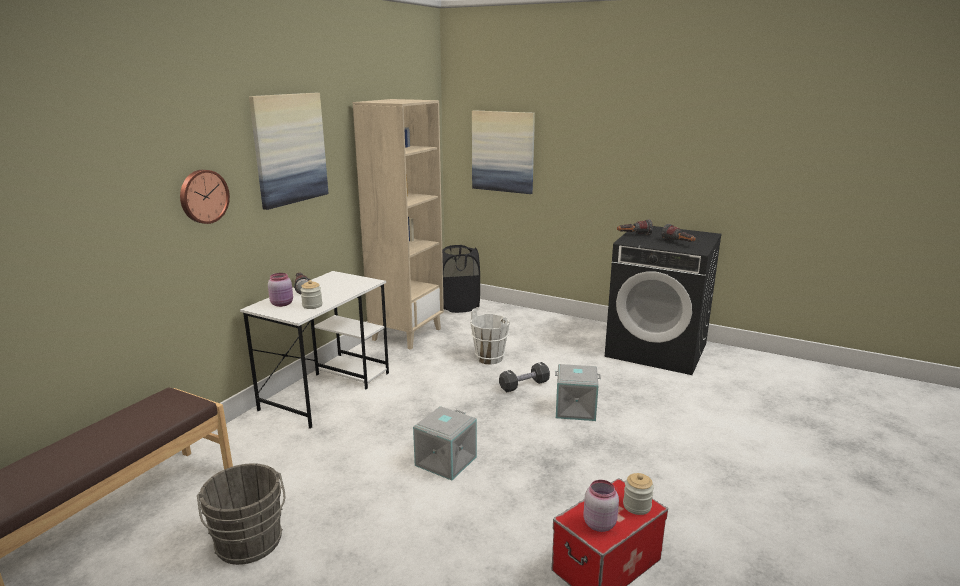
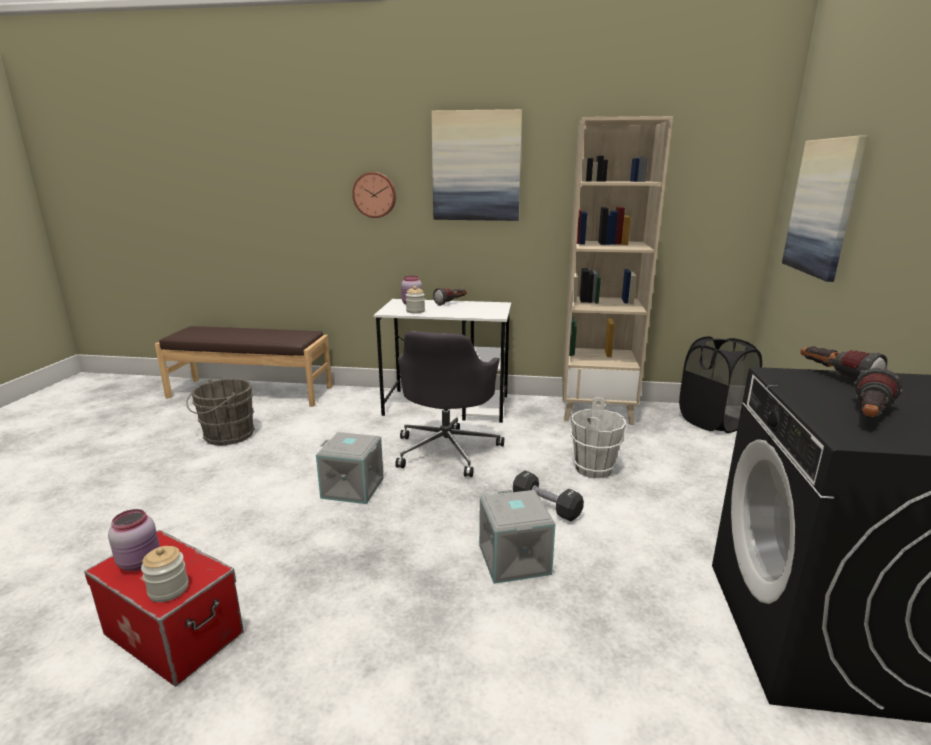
camera: 70 degrees right, 0 degrees up
(415, 406) = (447, 449): none -> grey office chair

